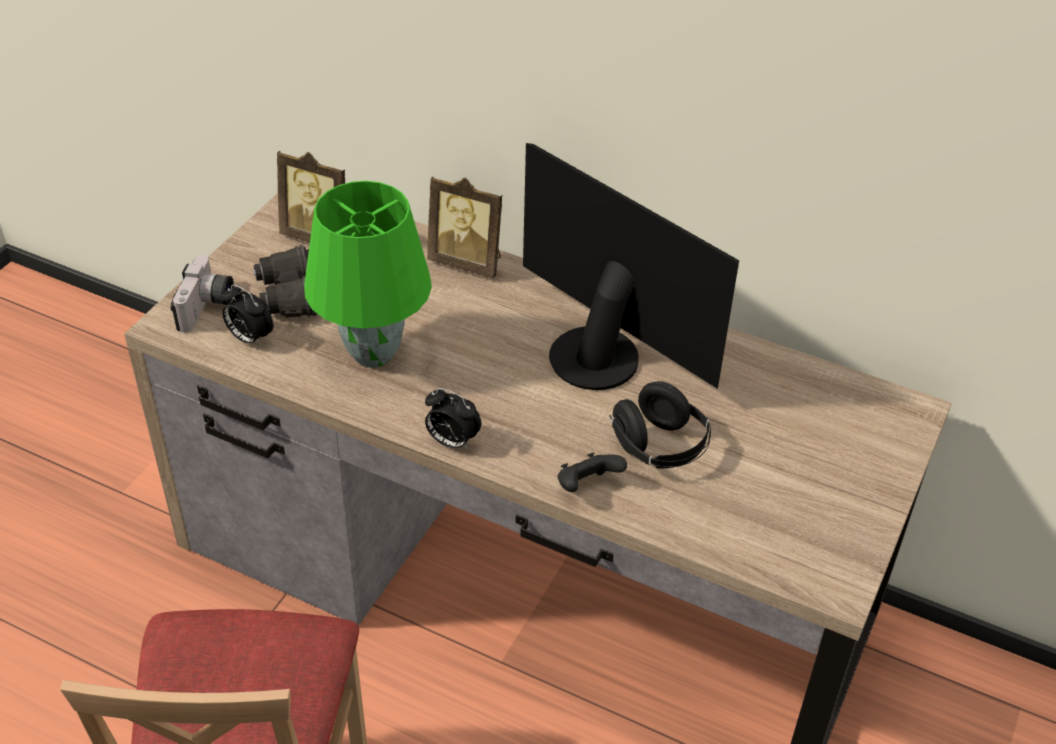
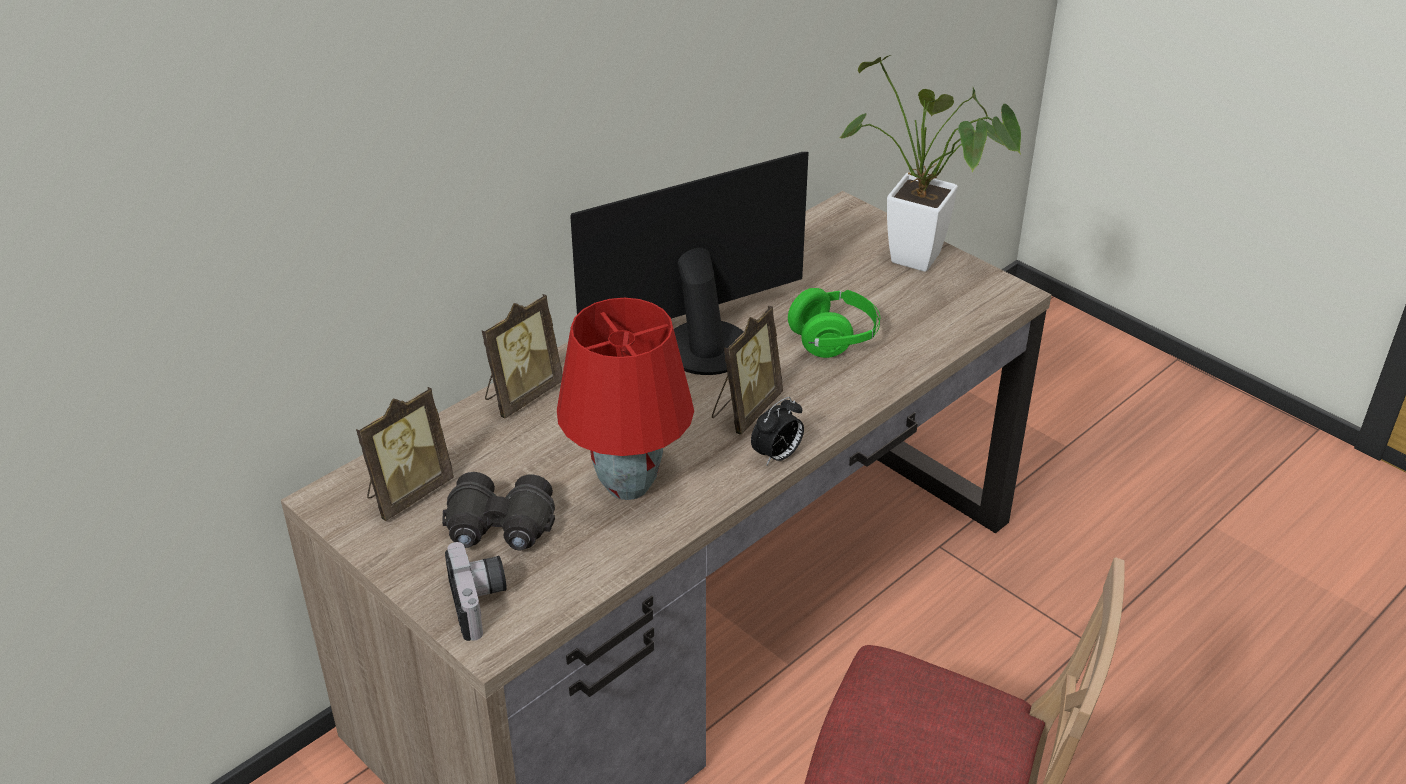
camera: 70 degrees left, 5 degrees down
(207, 308) = (481, 603): camera -> camera turned 45 degrees clockwise
(249, 338) = (553, 574): alarm clock -> none
(372, 355) = (628, 487): green table lamp -> red table lamp
(511, 405) = (745, 410): none -> picture frame
(587, 486) = (864, 389): black game controller -> none
(659, 447) = (834, 339): black headphones -> green headphones
(852, 499) = (926, 262): none -> potted plant

